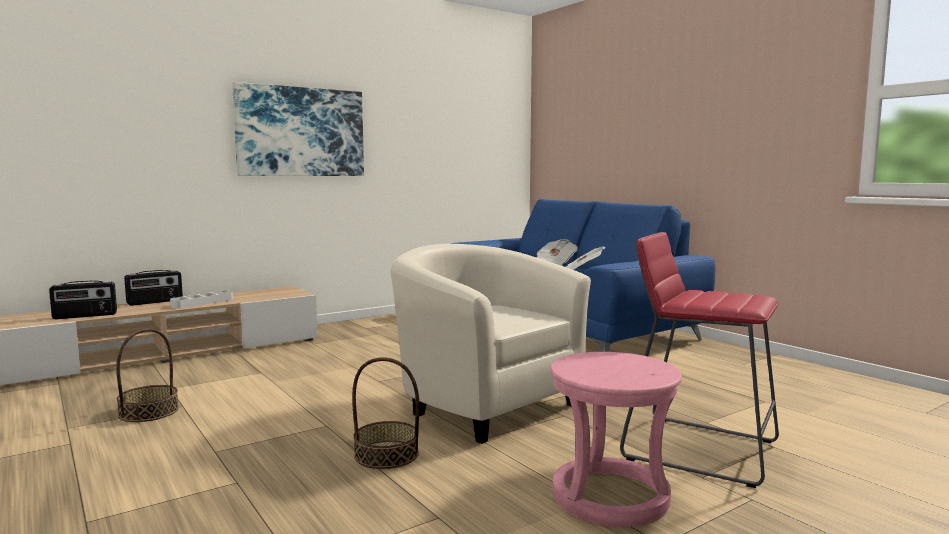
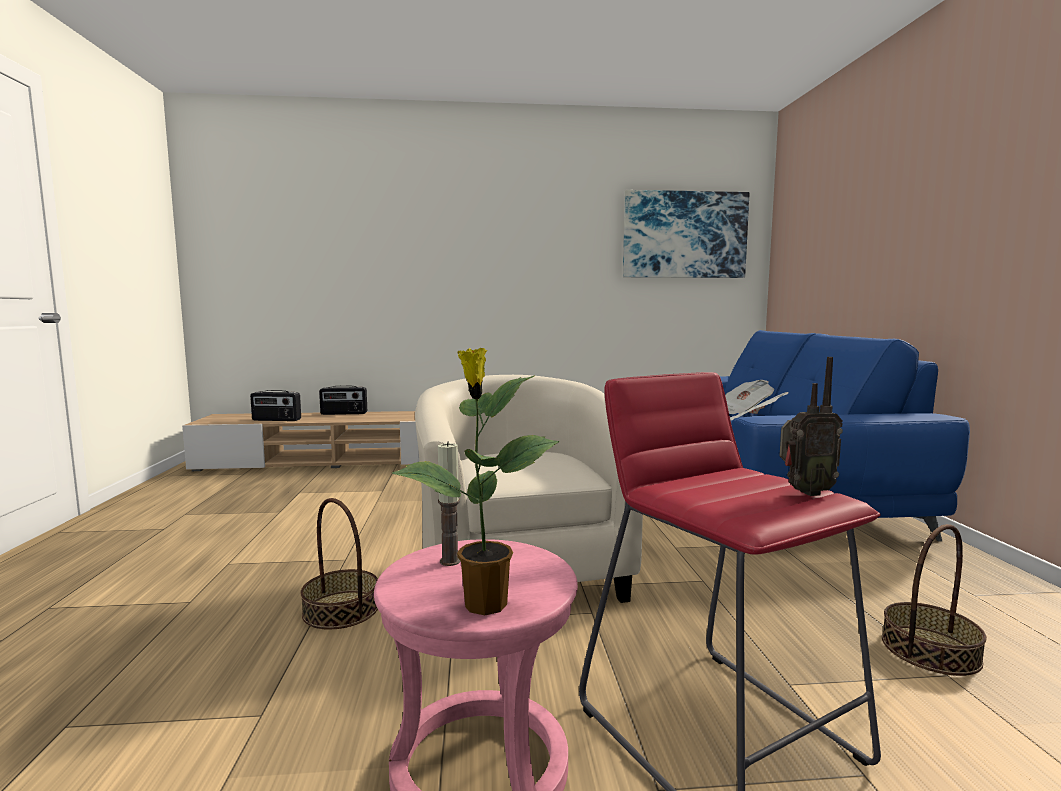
camera: 30 degrees right, 0 degrees up
(149, 412) = (251, 512): basket -> basket (930, 650)
(202, 303) = (373, 418): grey tray -> none
(301, 132) = (487, 259): picture -> picture (684, 235)
(584, 365) = (450, 561): none -> candle
(647, 376) = (484, 606): none -> potted plant
(744, 295) = (804, 492): none -> radio

